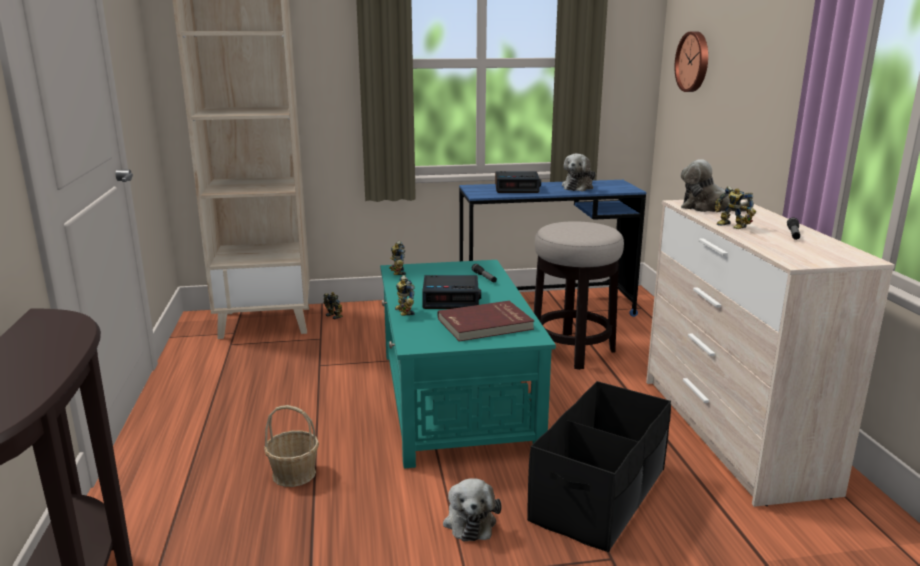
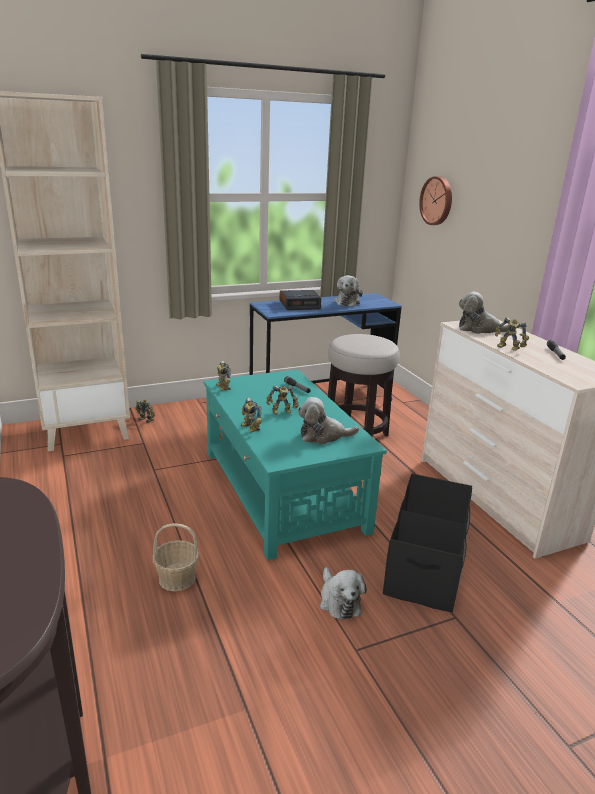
camera: 15 degrees left, 5 degrees up
(451, 299) = (282, 412): alarm clock -> toy robot
(485, 324) = (323, 435): red book -> plush toy

